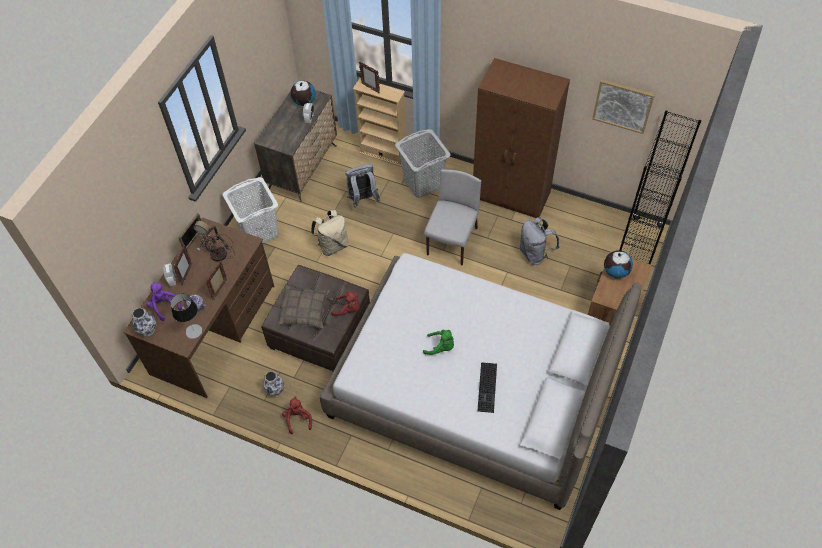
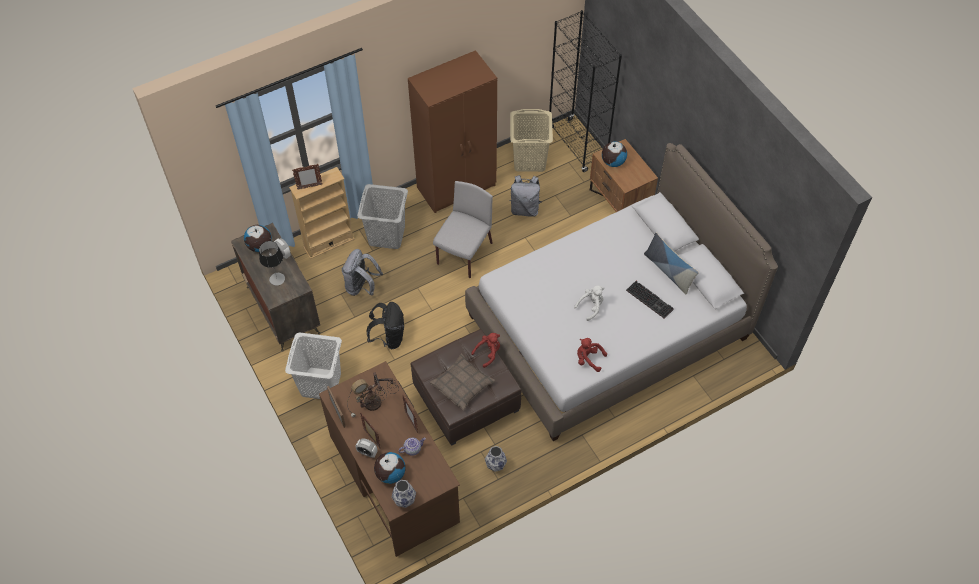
camera: 55 degrees left, 0 degrees up
(164, 306) = (390, 474): purple plush toy -> globe
(194, 331) = (437, 465): table lamp -> table lamp (277, 279)
(298, 419) = (536, 464): red plush toy -> red plush toy (588, 359)
(332, 245) = (389, 337): beige backpack -> black backpack
(441, 347) = (591, 306): green plush toy -> white plush toy
(452, 242) = (464, 254): grey chair -> grey chair turned 60 degrees clockwise
(532, 384) = (668, 271): none -> pillow
(588, 225) = (530, 160): none -> beige laundry basket
(623, 105) = (519, 42): picture -> none

